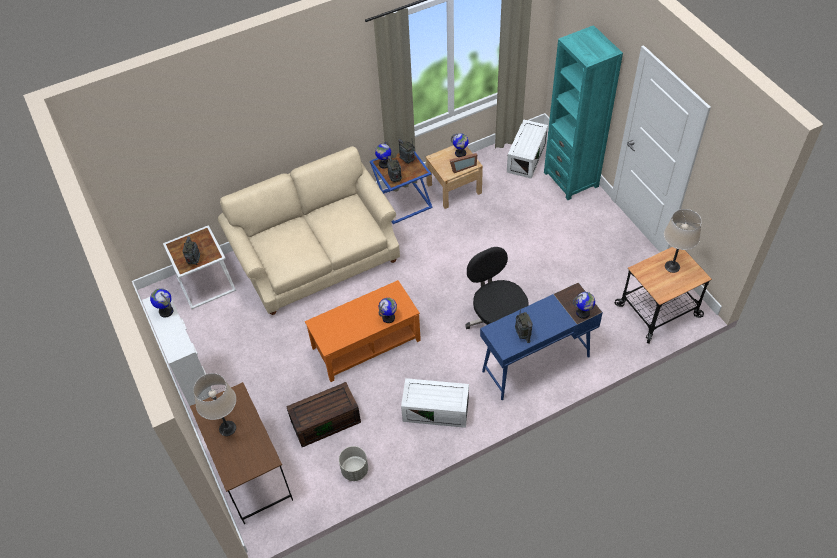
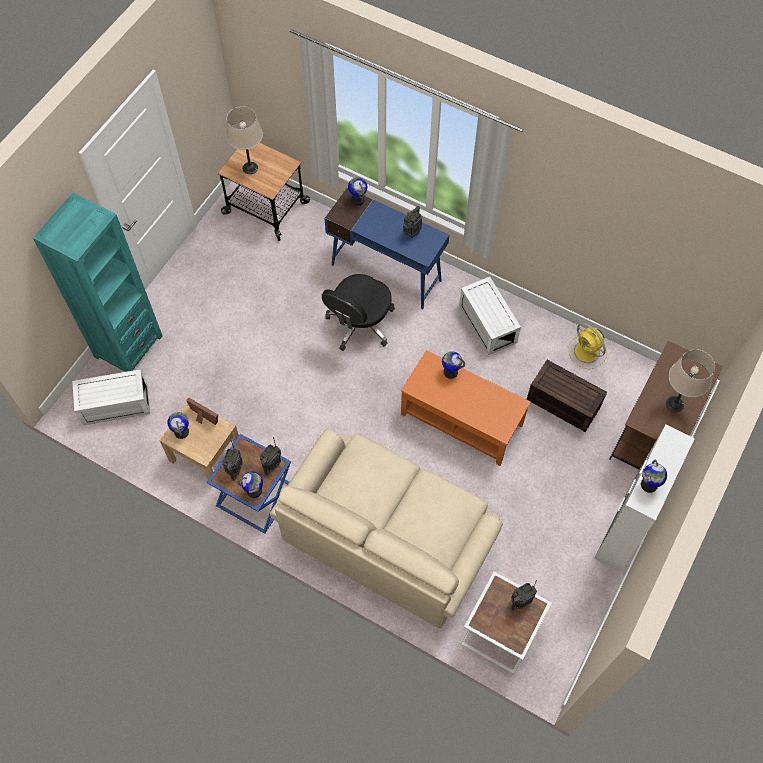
camera: 125 degrees left, 10 degrees up
(354, 470) = (587, 352): grey planter -> yellow fan

